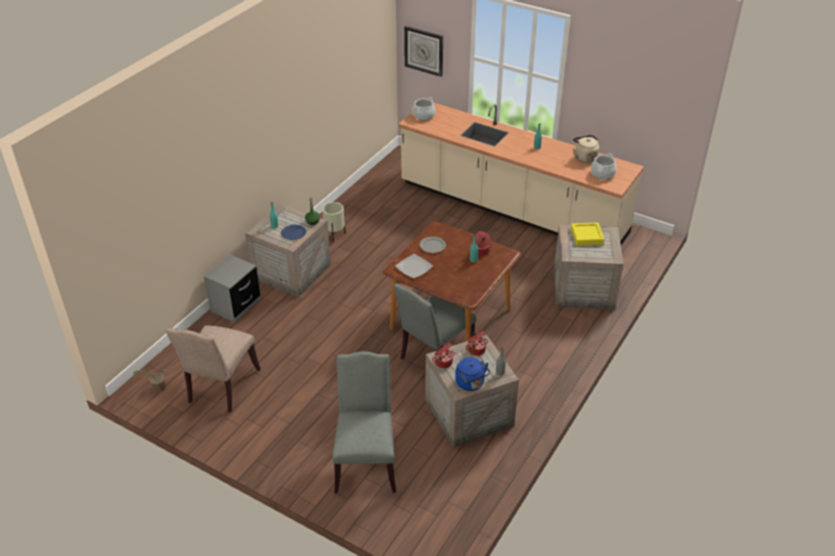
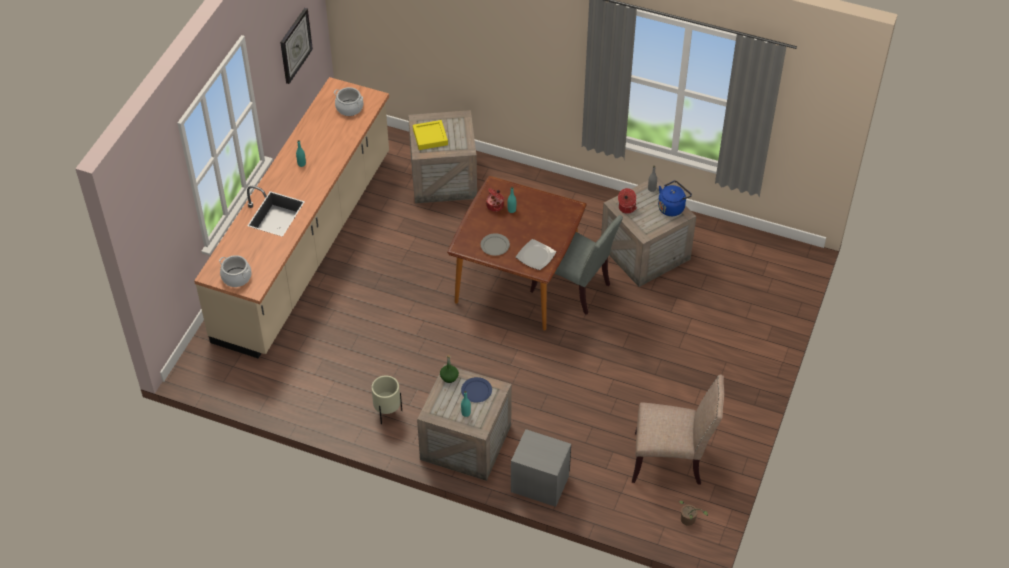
camera: 100 degrees left, 10 degrees up
(366, 462) = (728, 319): grey chair -> none
(424, 51) = (159, 245): wall clock -> wall clock (295, 45)
(443, 362) = (650, 229): cooking pot -> none
(584, 157) = (318, 123): beige kettle -> none

